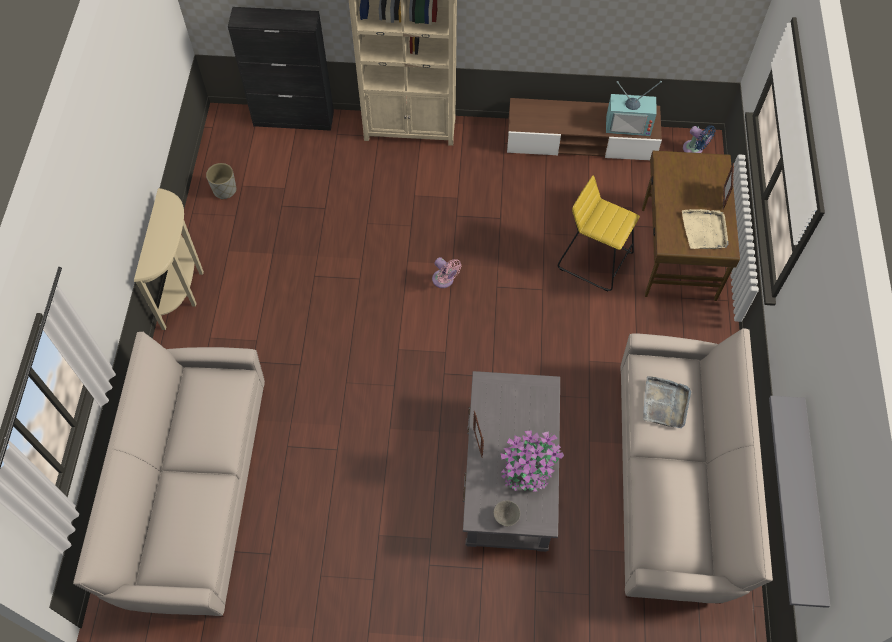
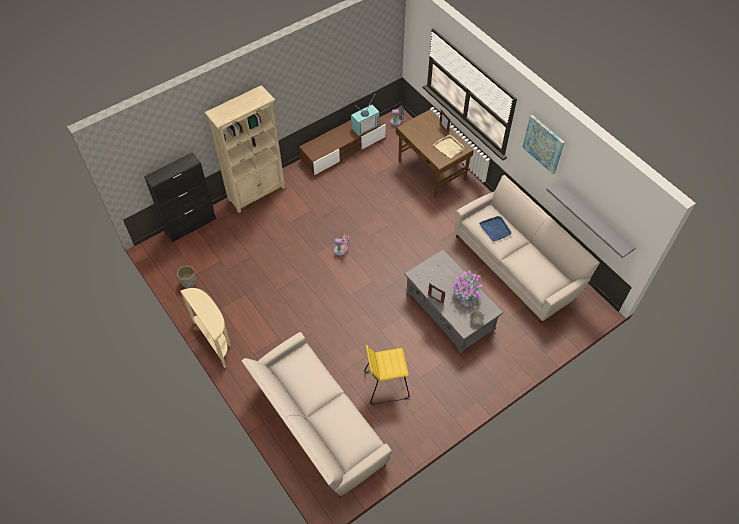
camera: 40 degrees left, 5 degrees down
(595, 260) = (399, 196): yellow stool -> yellow stool (386, 384)
(665, 403) = (495, 229): grey tray -> blue tray
(816, 319) = (543, 144): none -> picture

